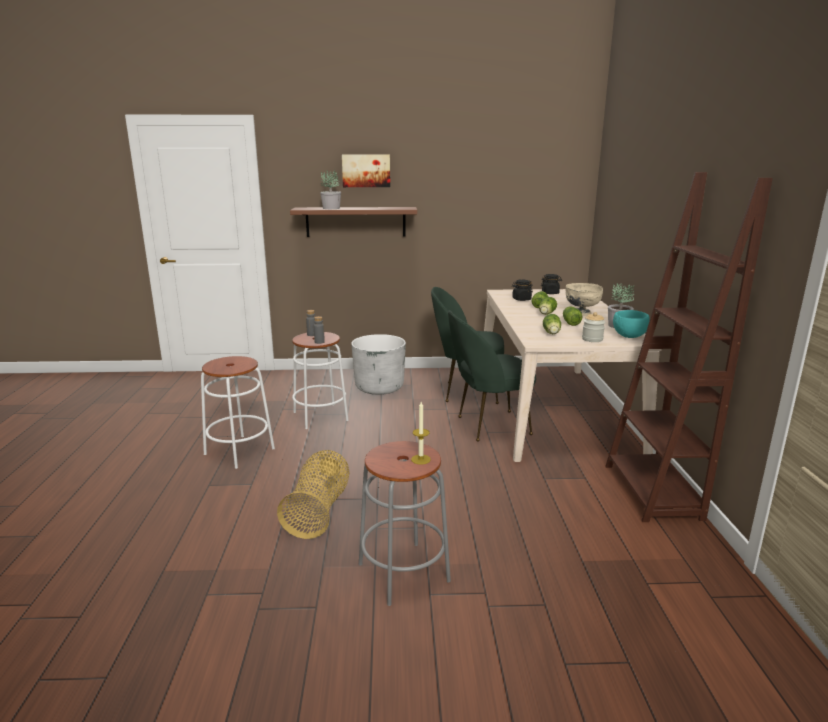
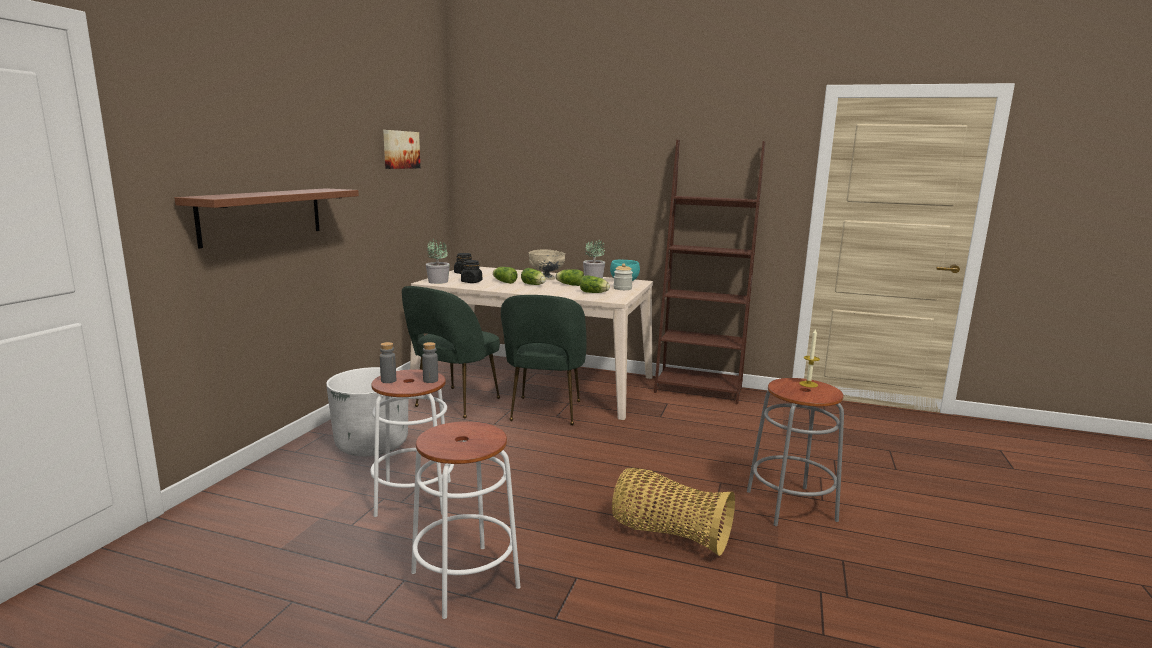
camera: 70 degrees left, 5 degrees down
(331, 208) = (251, 194): potted plant -> potted plant (437, 281)
(366, 170) = (269, 135): picture -> picture (400, 149)

